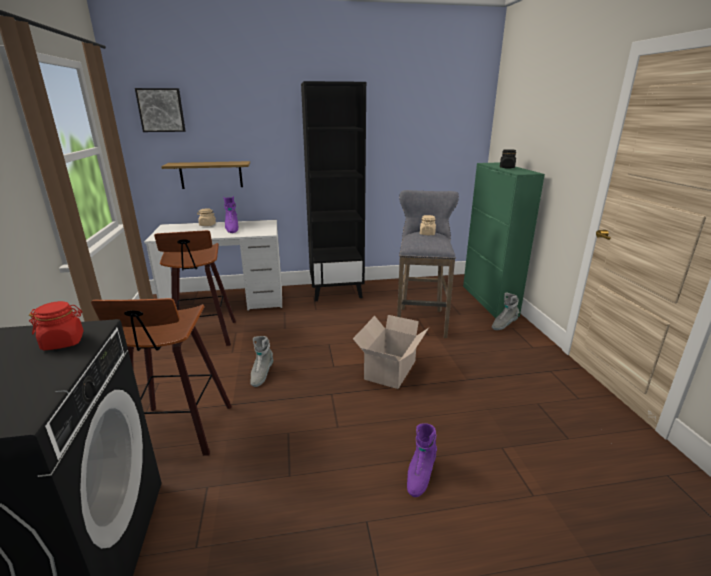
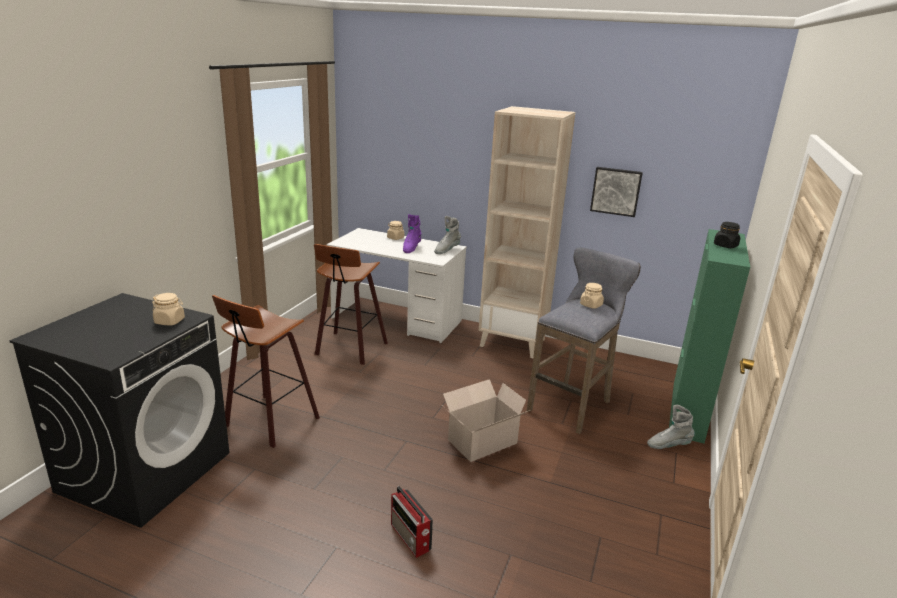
camera: 30 degrees right, 0 degrees up
(63, 342) = (170, 321): red jar -> beige jar
(161, 110) = (376, 119): picture -> picture (616, 191)
(211, 175) = (410, 188): shelf -> none
(261, 375) = (365, 401): grey boot -> grey boot (446, 250)
(336, 291) = (513, 342): black bookcase -> beige bookcase
(420, 475) = (411, 538): purple boot -> radio

